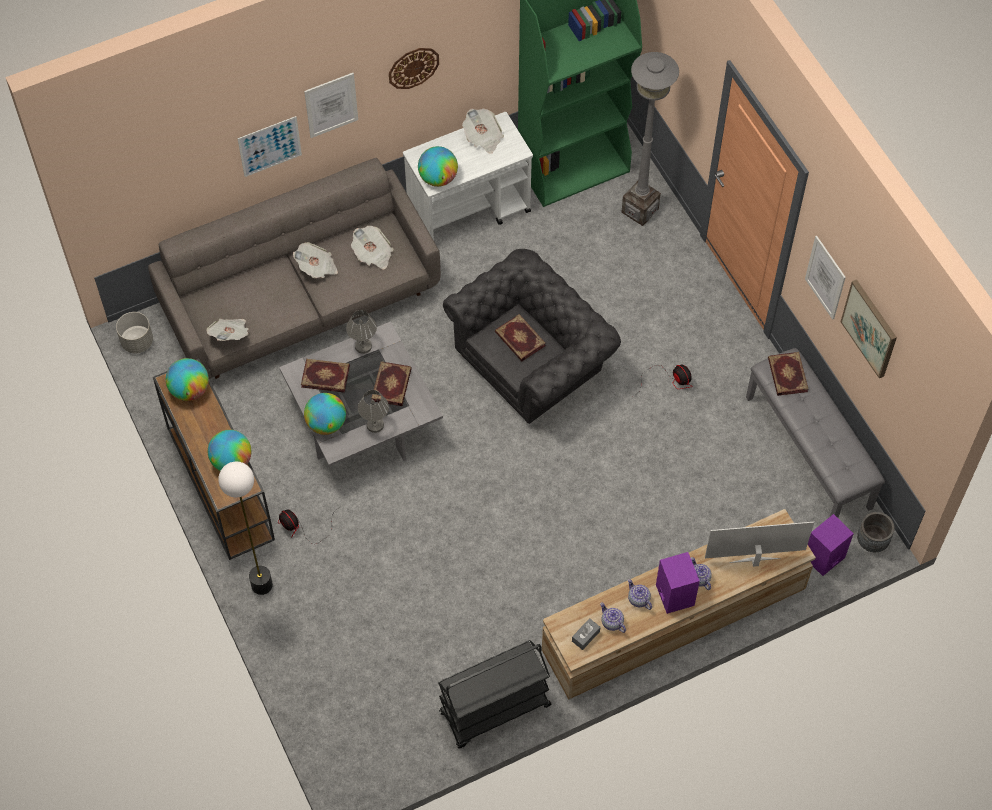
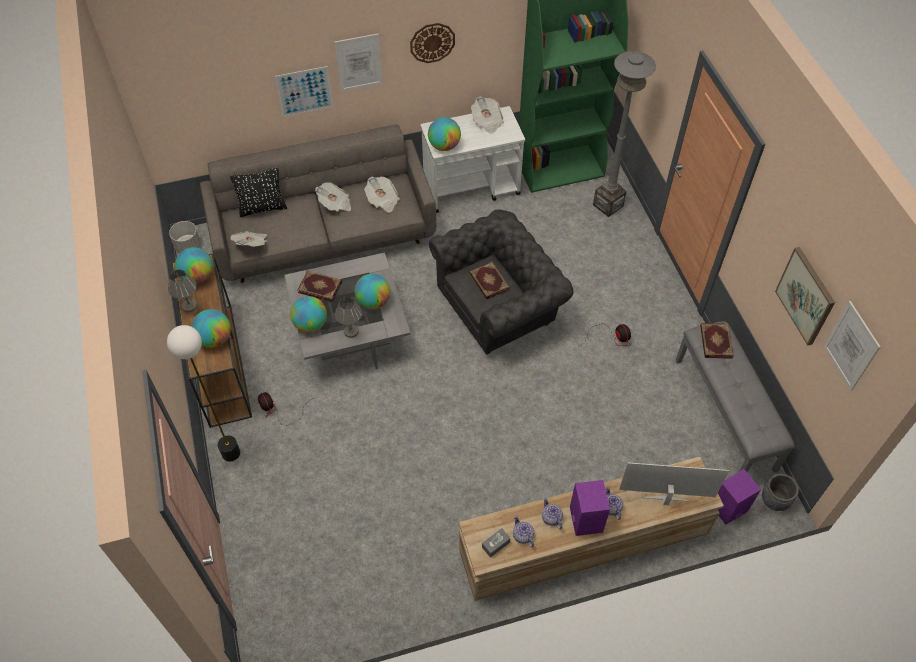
camera: 10 degrees right, 5 degrees down
(229, 285) = (262, 208): none -> black pillow
(363, 346) = (357, 268): grey table lamp -> grey table lamp (189, 306)
(392, 385) = (373, 302): book -> globe
(494, 710) = (405, 599): black cart -> none
(825, 277) = (765, 250): picture -> picture (851, 346)

